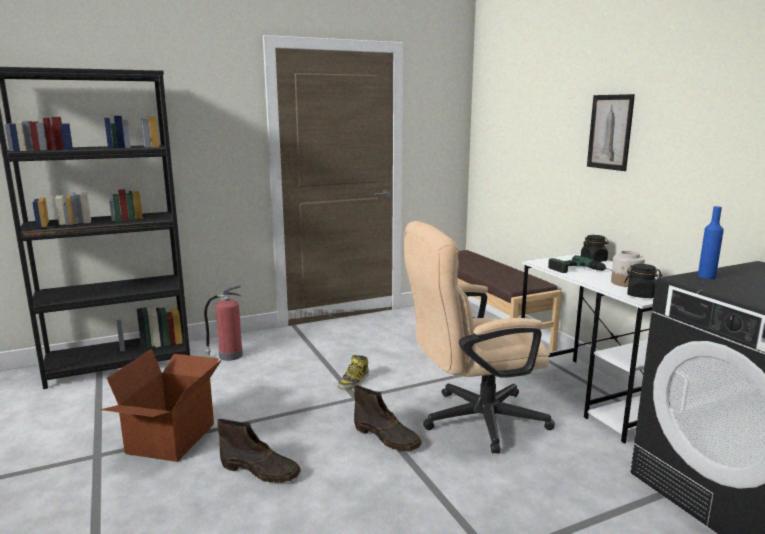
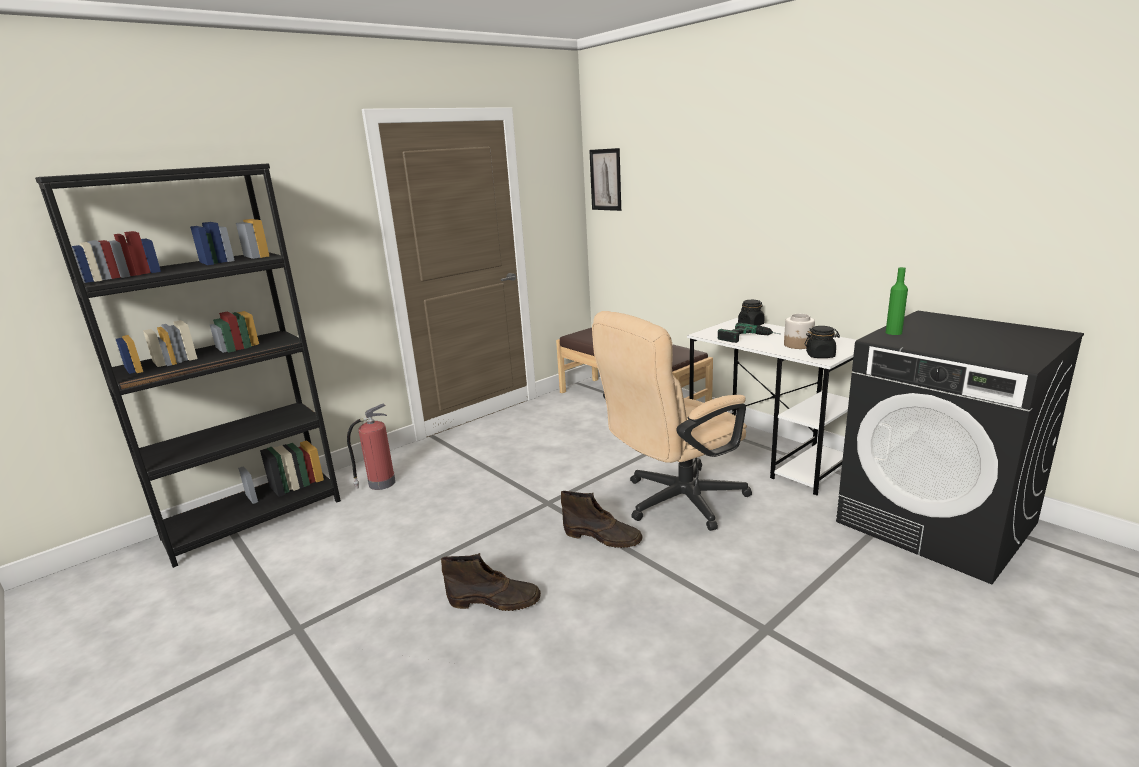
camera: 15 degrees left, 5 degrees up
(172, 439) = (375, 589): cardboard box -> none
(354, 381) = (535, 485): boot -> none
(610, 132) = (754, 196): picture -> picture (605, 180)
(706, 276) = (893, 332): blue bottle -> green bottle

